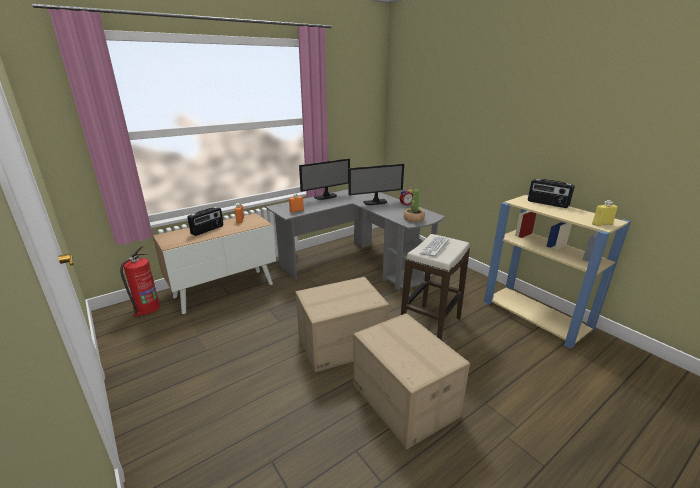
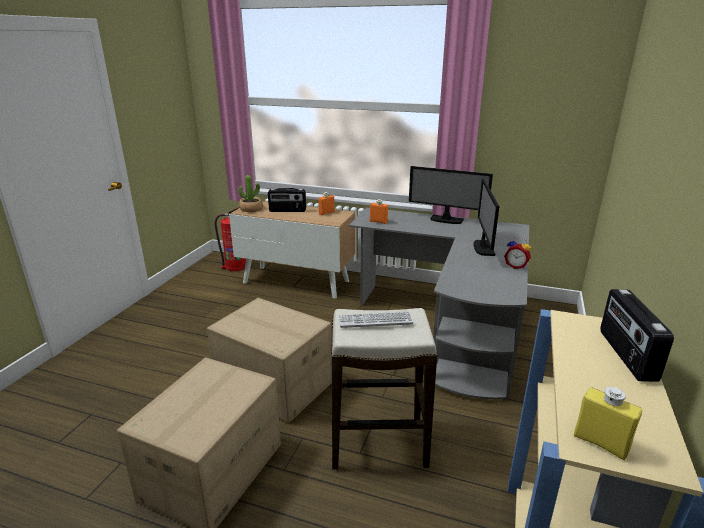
camera: 55 degrees right, 0 degrees up
(375, 202) = (483, 248): monitor -> monitor turned 60 degrees clockwise
(413, 219) = (470, 286): potted plant -> potted plant (251, 209)

